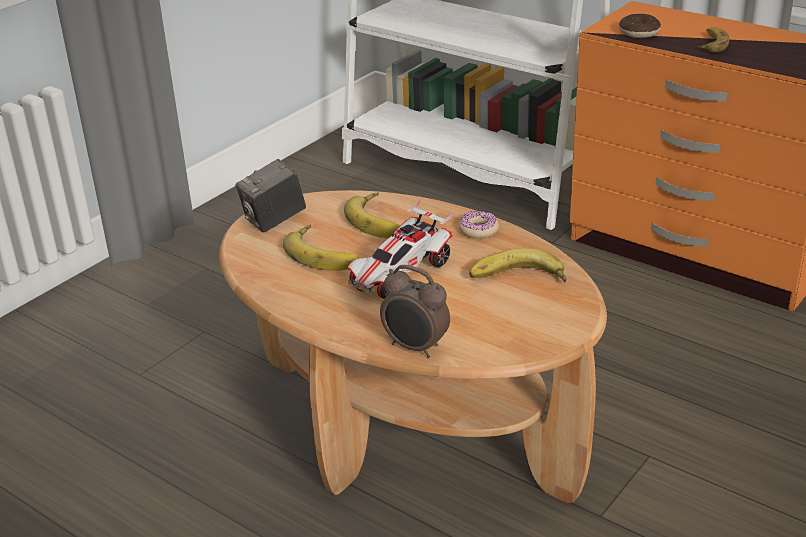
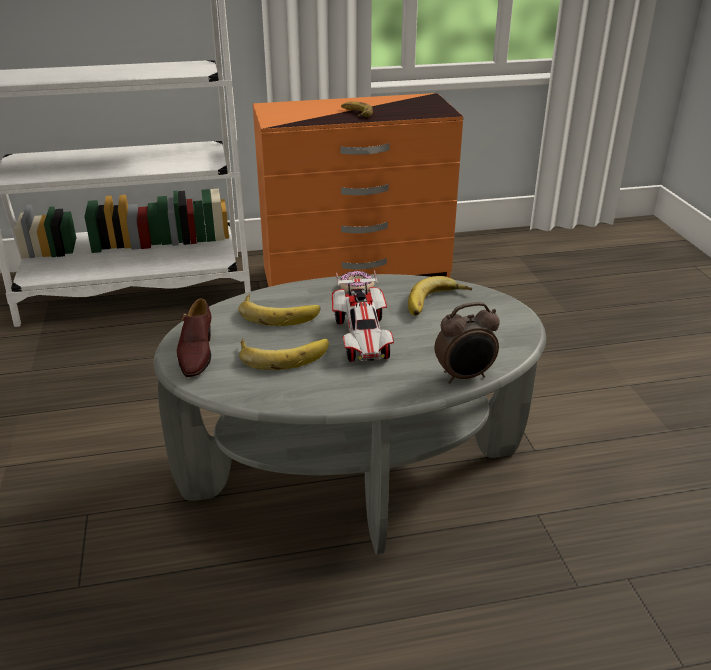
camera: 50 degrees left, 0 degrees up
(274, 221) = (196, 352): camera -> brown shoe
(409, 426) = (355, 475): brown coffee table -> grey coffee table
(639, 33) = (300, 119): donut -> none

